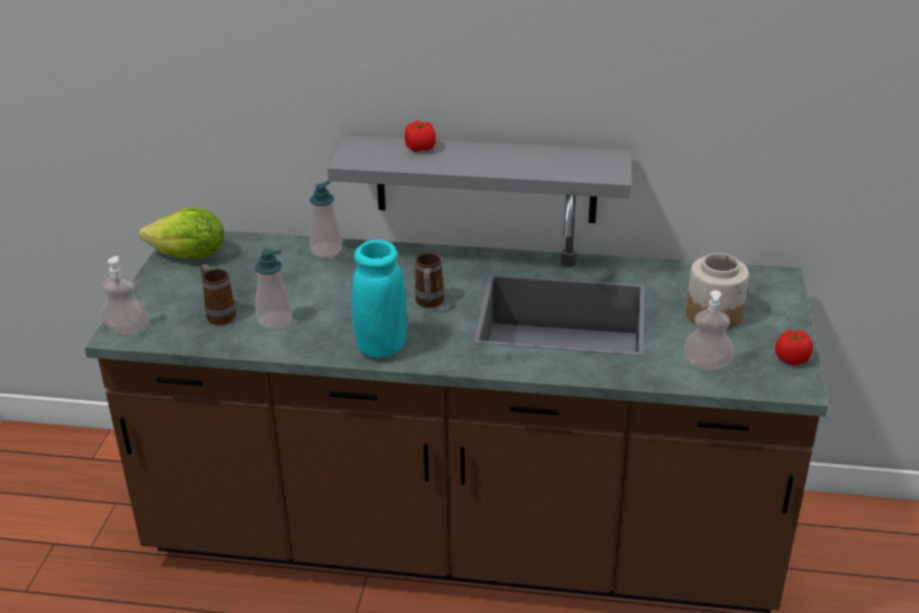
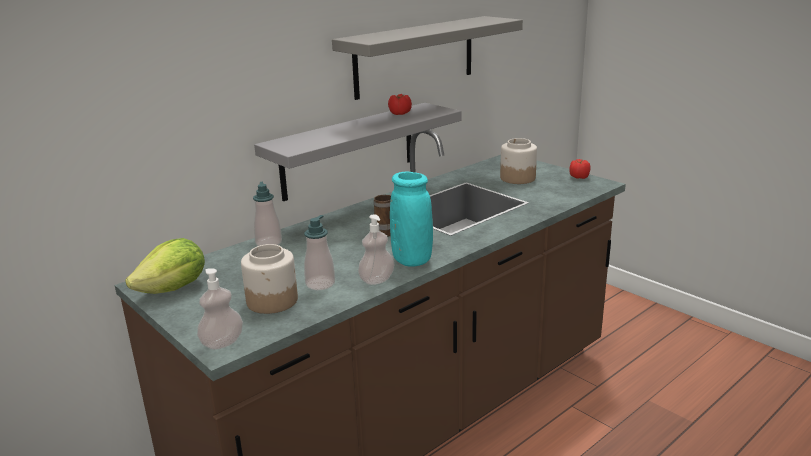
camera: 50 degrees left, 10 degrees down
(218, 314) = (273, 301): mug -> jar
(420, 148) = (319, 133): tomato -> tomato (399, 113)
(619, 82) = (415, 56): none -> grey shelf
(706, 365) = (558, 193): soap dispenser -> soap dispenser (377, 280)

